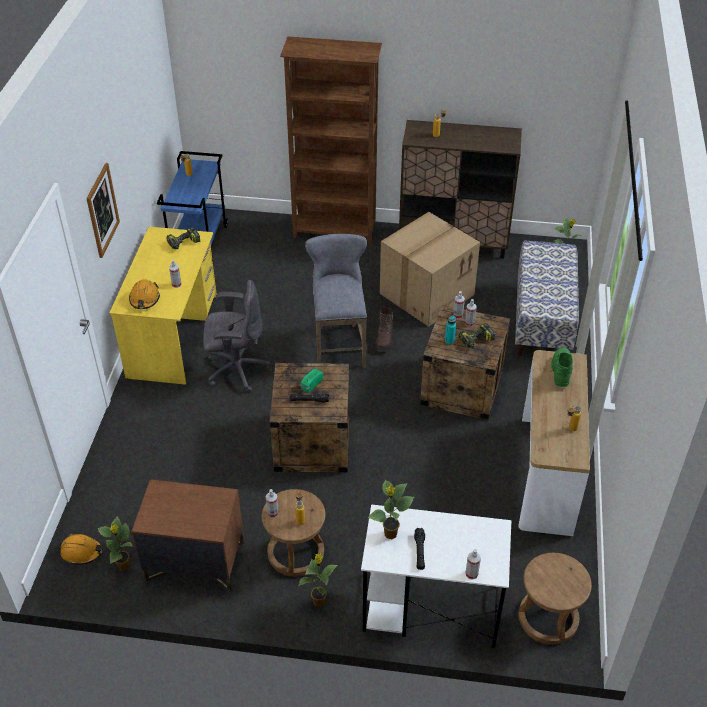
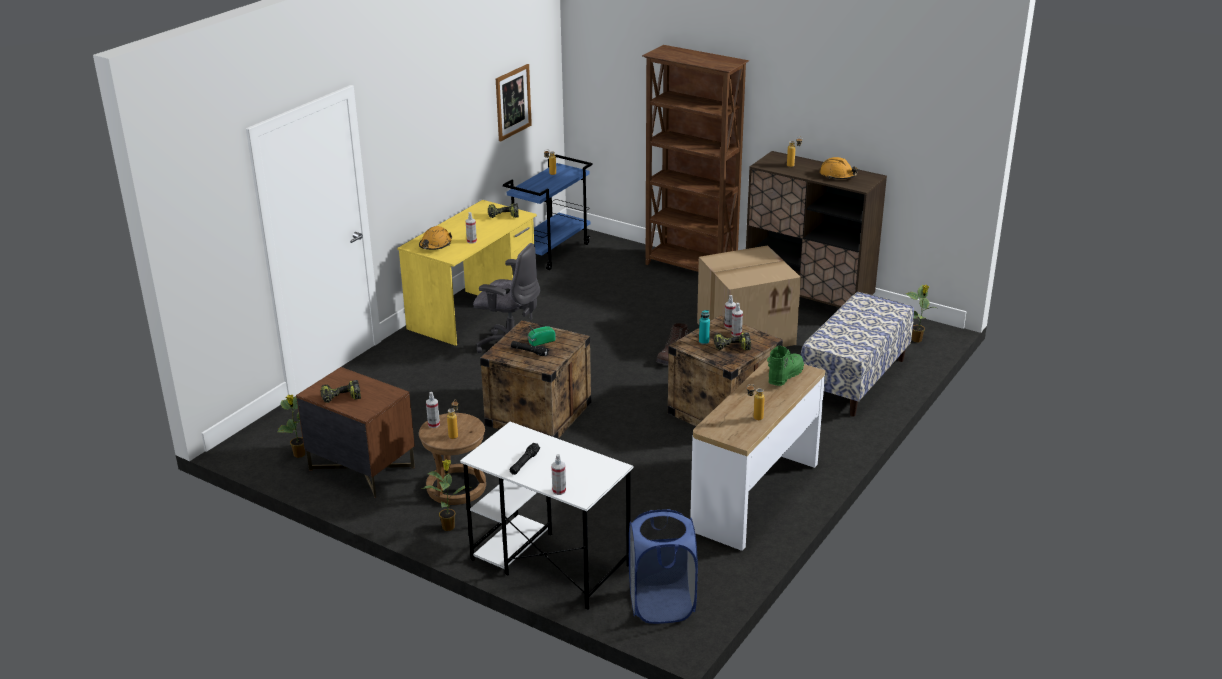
camera: 25 degrees right, 15 degrees down
(82, 552) = (273, 435): orange hard hat -> orange hard hat (837, 175)
(102, 210) = (414, 146): picture -> picture (513, 102)
(179, 520) = (341, 398): none -> power drill
(339, 344) = (624, 350): grey stool -> none
(390, 534) = (508, 445): potted plant -> none
(548, 618) = (661, 604): brown stool -> blue laundry basket

